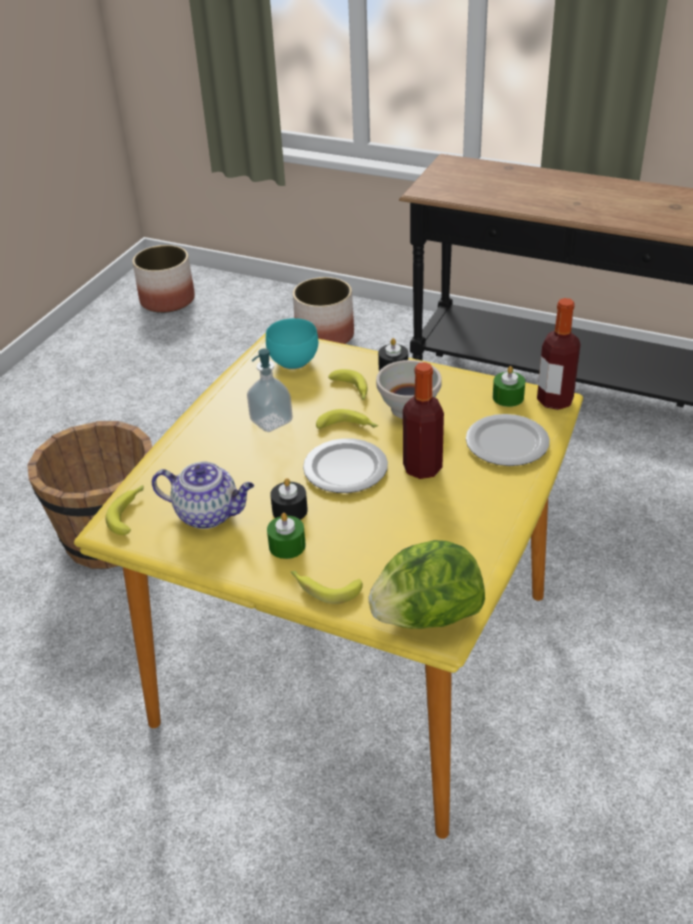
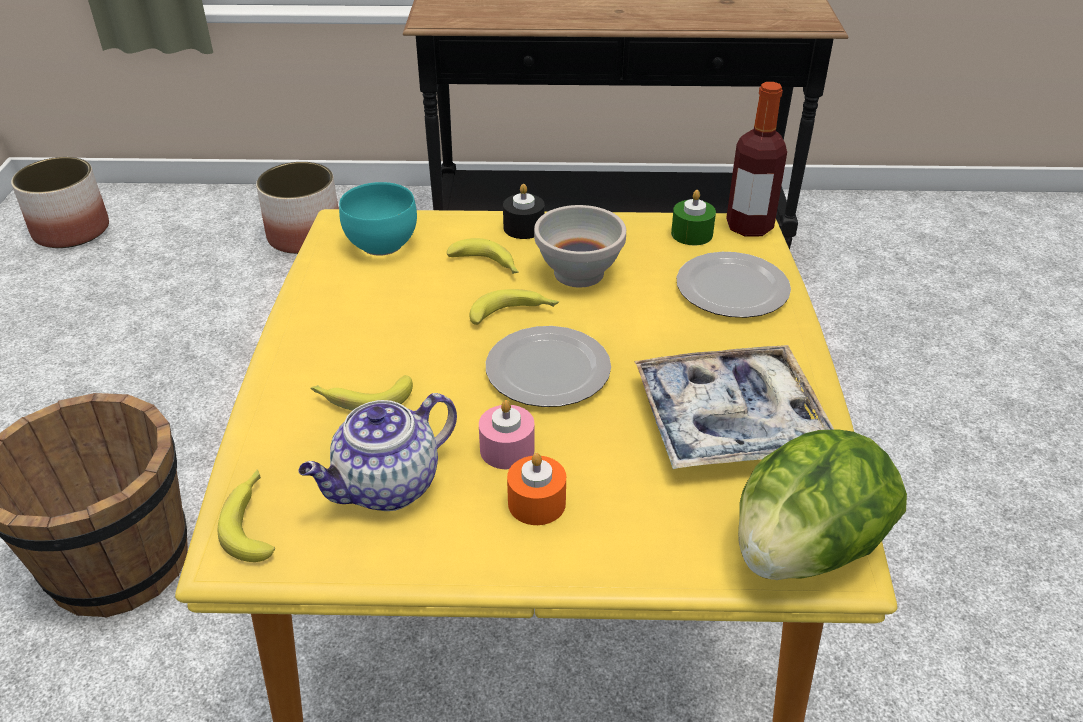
camera: 25 degrees left, 0 degrees up
(209, 514) = (386, 487): teapot -> teapot turned 150 degrees clockwise
(271, 421) = (399, 330): soap dispenser -> none
(287, 545) = (536, 503): green candle -> orange candle
(290, 510) = (507, 449): black candle -> pink candle
(324, 588) = (633, 552): banana -> banana (361, 398)
(422, 468) = (650, 345): bottle -> none
(439, 529) = (730, 421): none -> tray

